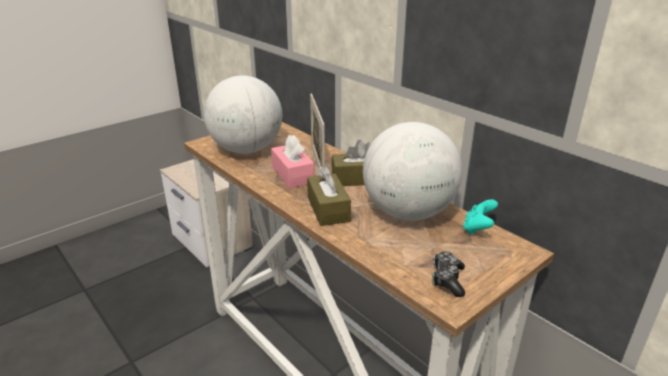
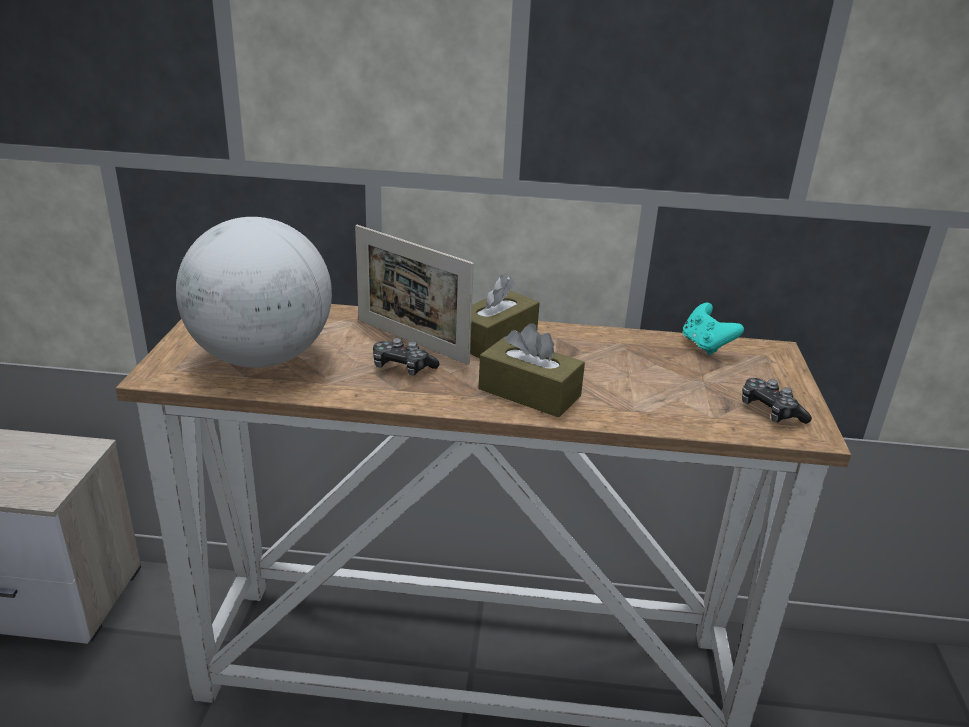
camera: 45 degrees left, 0 degrees up
(292, 175) = (402, 367): pink tissue box -> game controller
(408, 213) = (618, 358): globe -> none

